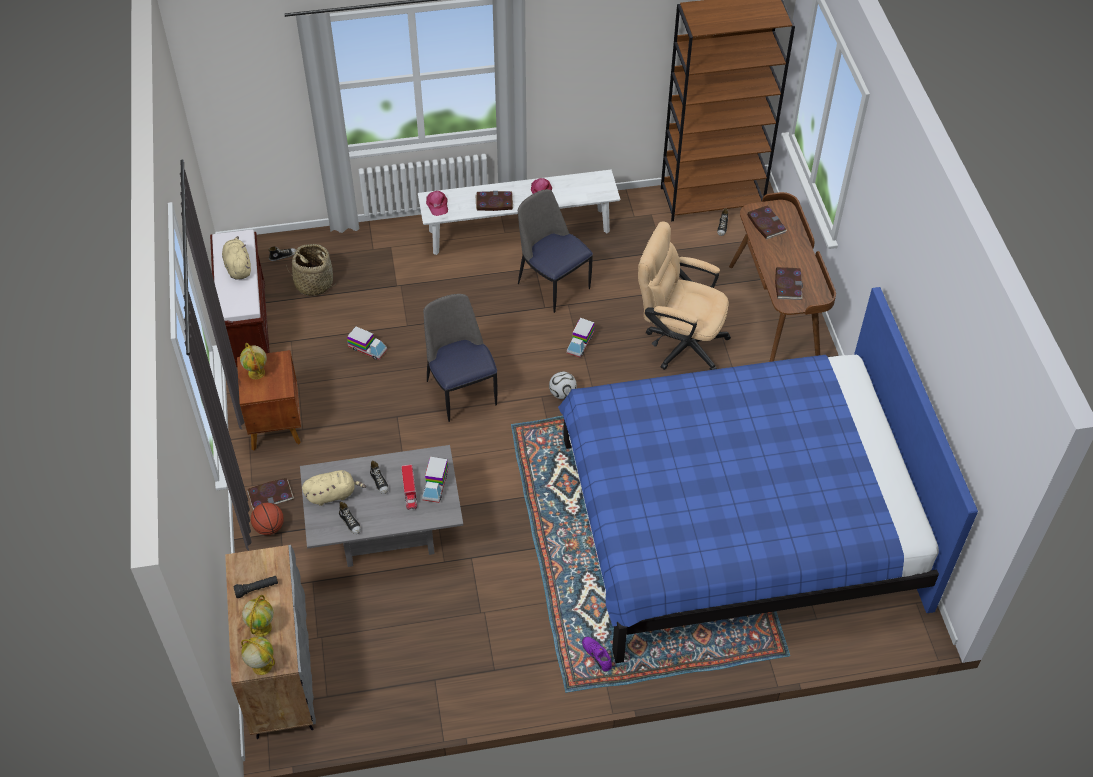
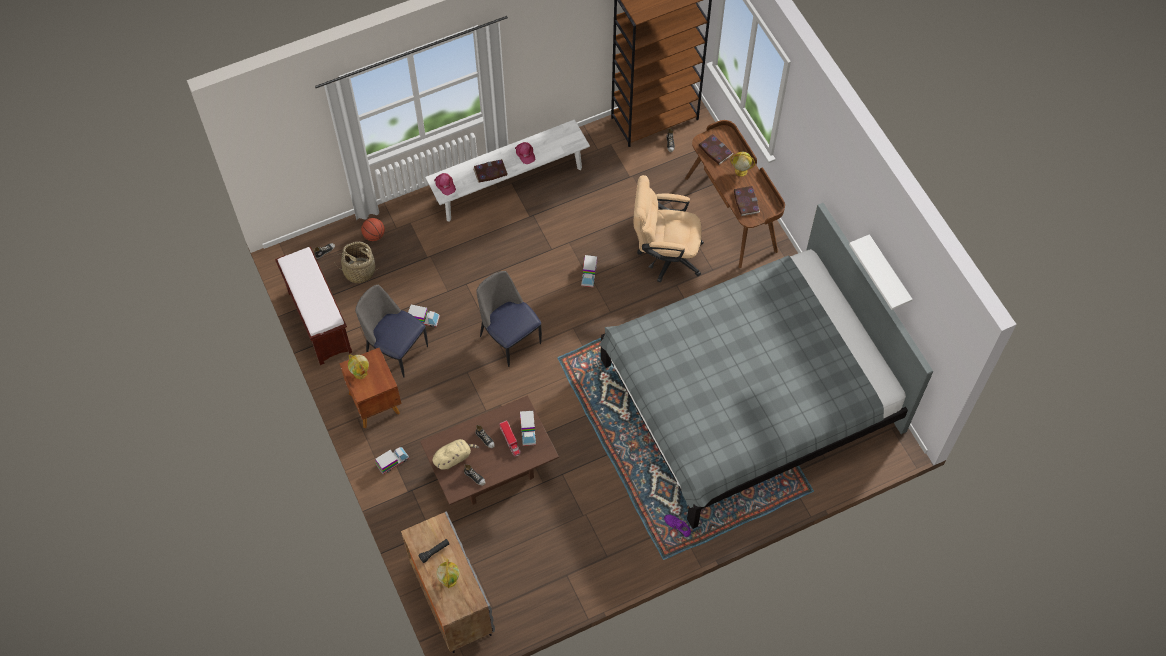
camera: 15 degrees left, 10 degrees up
(238, 267) = (310, 284): beige plush toy -> none
(261, 665) = (460, 608): globe -> globe (740, 171)
(269, 527) = (401, 488): basketball -> basketball (374, 235)
(270, 495) = (393, 462): book -> toy truck
(386, 532) = (492, 470): grey coffee table -> brown coffee table
(552, 284) = (551, 227): chair -> chair (396, 349)
(562, 394) = (588, 322): football -> none
(738, 520) = (749, 394): blue bed -> grey bed
(942, 373) = (888, 273): none -> white shelf

